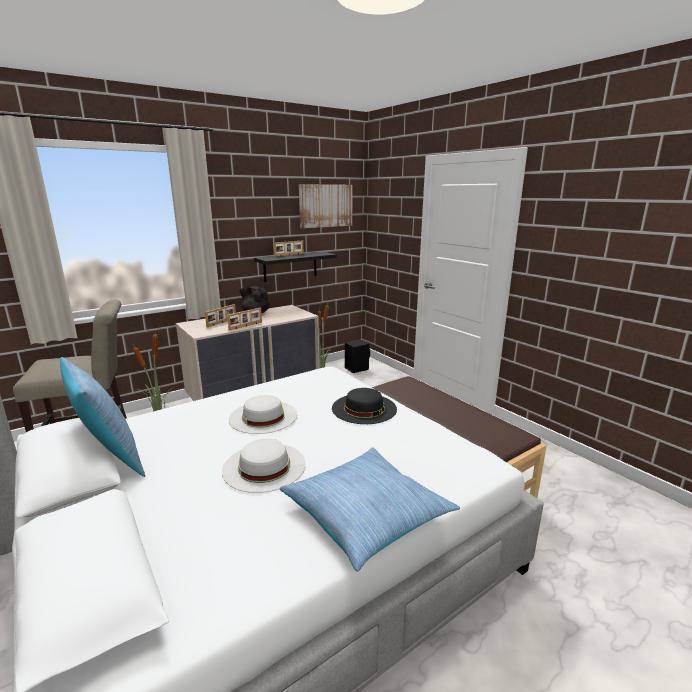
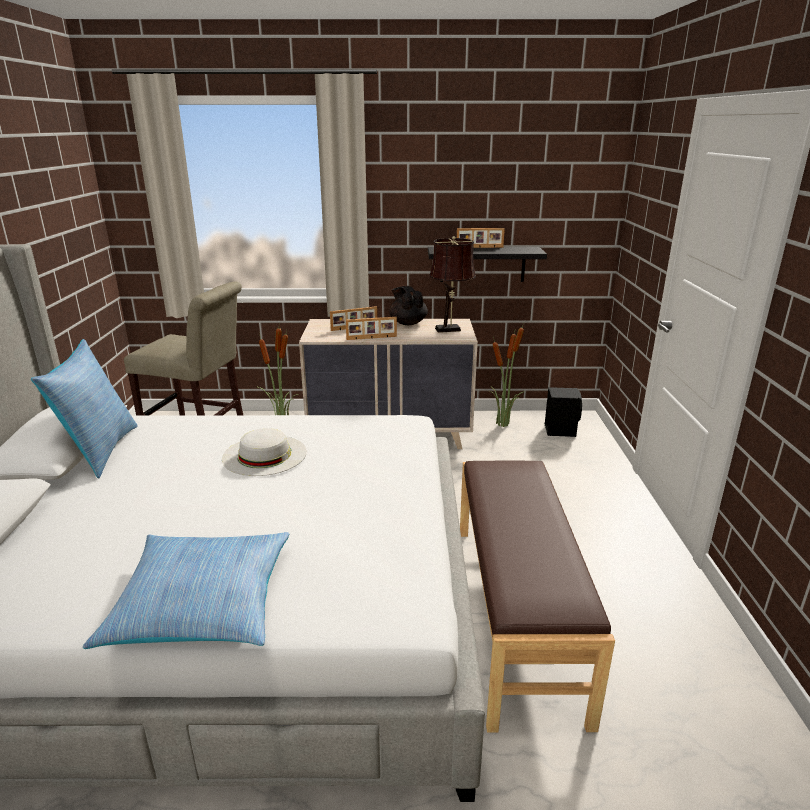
camera: 35 degrees right, 5 degrees up
(264, 466) = (190, 509): white hat -> none
(290, 312) = (450, 329): none -> brown table lamp
(325, 205) = (552, 177): picture -> none
(364, 408) = (377, 483): black hat -> none

